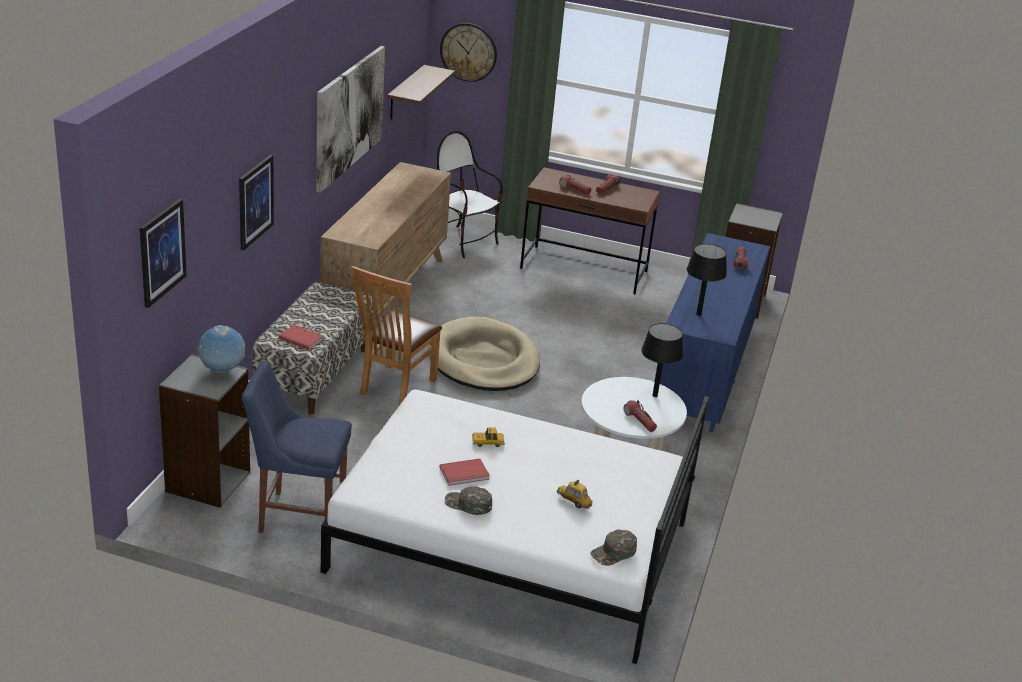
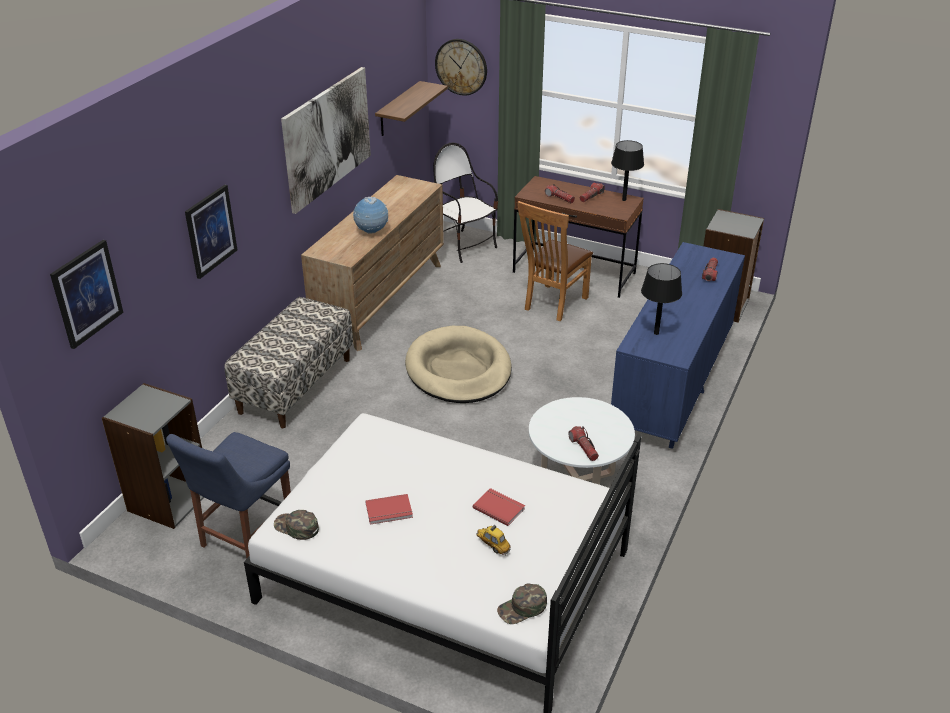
camera: 10 degrees right, 5 degrees up
(222, 370) = (166, 401): globe -> globe (371, 232)
(297, 515) = (244, 538): blue chair -> blue chair turned 75 degrees counterclockwise
(302, 338) = (271, 357): red book -> red book (499, 507)
(394, 388) = (367, 400): brown chair -> brown chair (553, 304)
(468, 504) = (384, 547): green cap -> green cap (296, 527)
(488, 442) = (421, 474): toy car -> none
(655, 395) = (605, 418): black table lamp -> black table lamp (624, 200)

